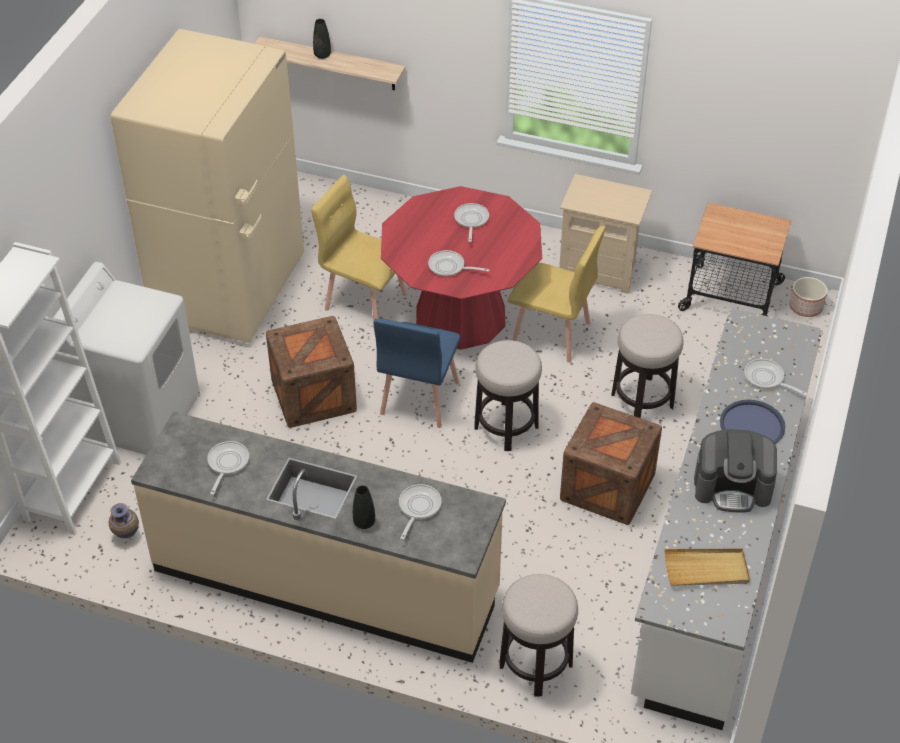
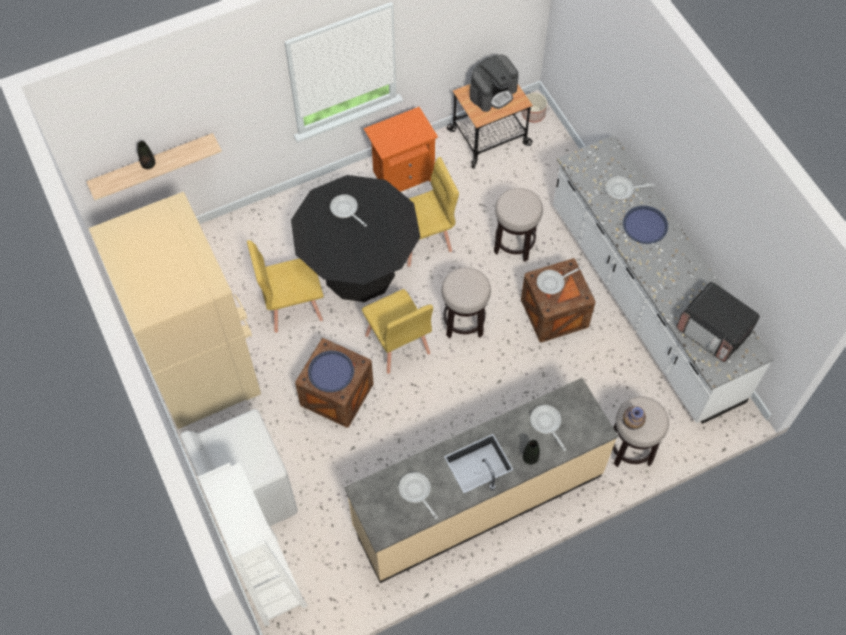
camera: 45 degrees left, 15 degrees up
(126, 536) = (338, 578): vase -> vase (631, 425)
(305, 346) = (331, 372): none -> blue tray
(419, 398) = (397, 344): blue chair -> yellow chair
(449, 267) = (370, 252): frying pan -> frying pan (552, 282)
(460, 316) = (359, 271): red dining table -> black dining table
(600, 270) = (402, 175): beige nightstand -> orange nightstand
(706, 569) = (714, 331): beige tray -> microwave
(732, 487) = (675, 271): coffee machine -> coffee machine (493, 93)

